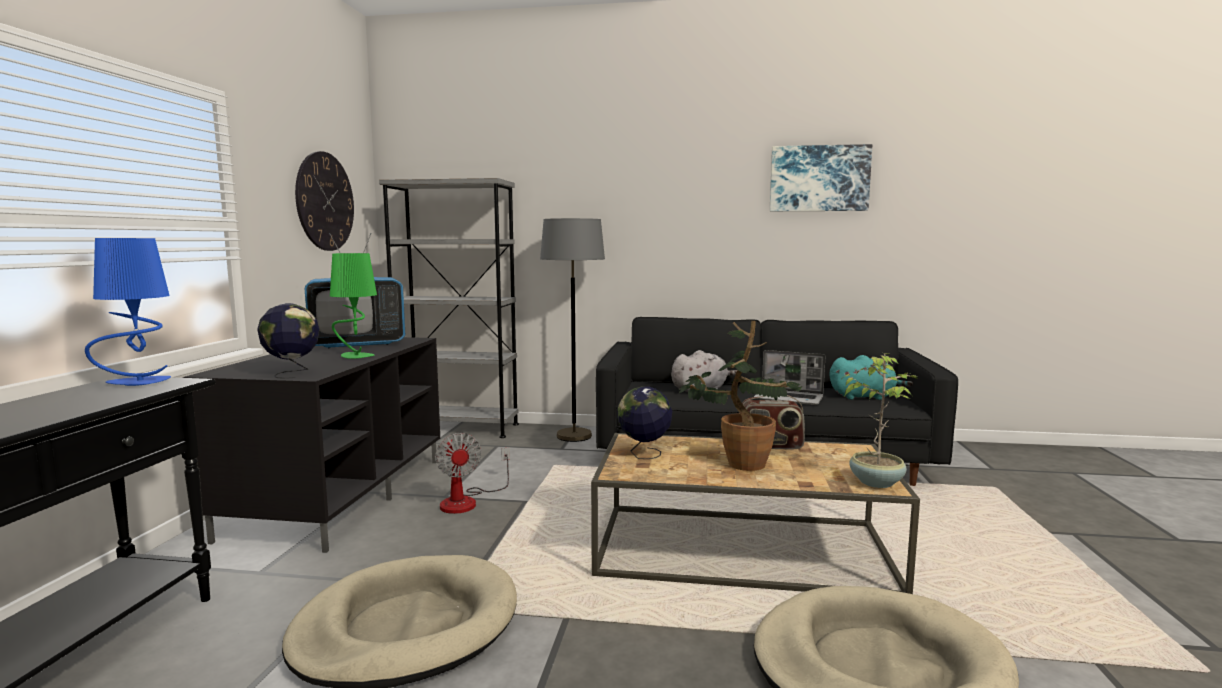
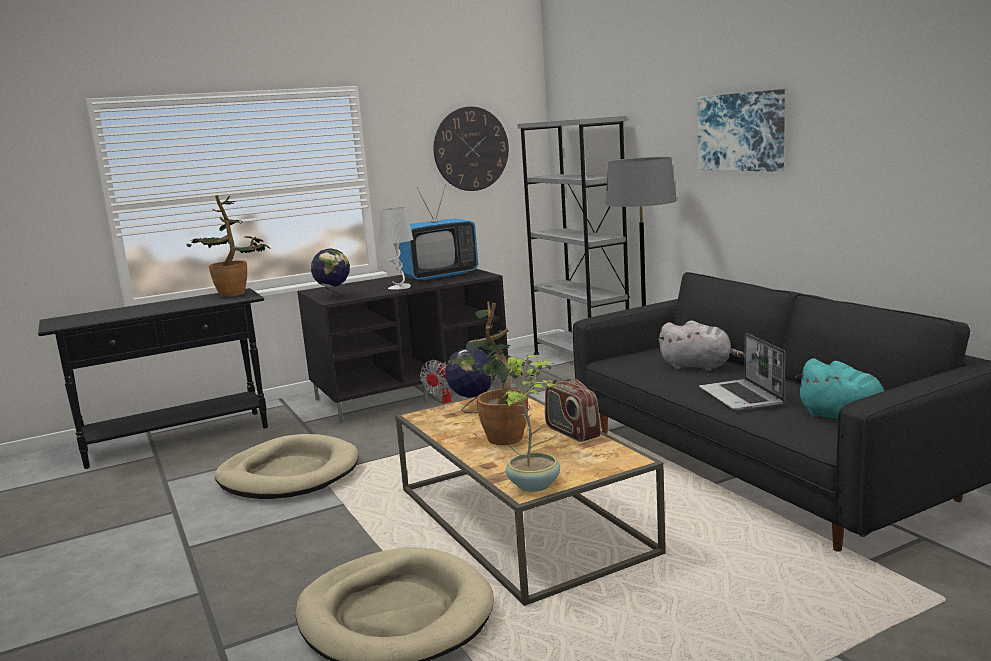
camera: 55 degrees right, 5 degrees up
(138, 383) = (236, 294): blue table lamp -> potted plant
(355, 356) = (400, 288): green table lamp -> grey table lamp
(358, 344) = (439, 276): television -> television turned 60 degrees counterclockwise
(819, 178) = (910, 94): picture -> picture (741, 131)

